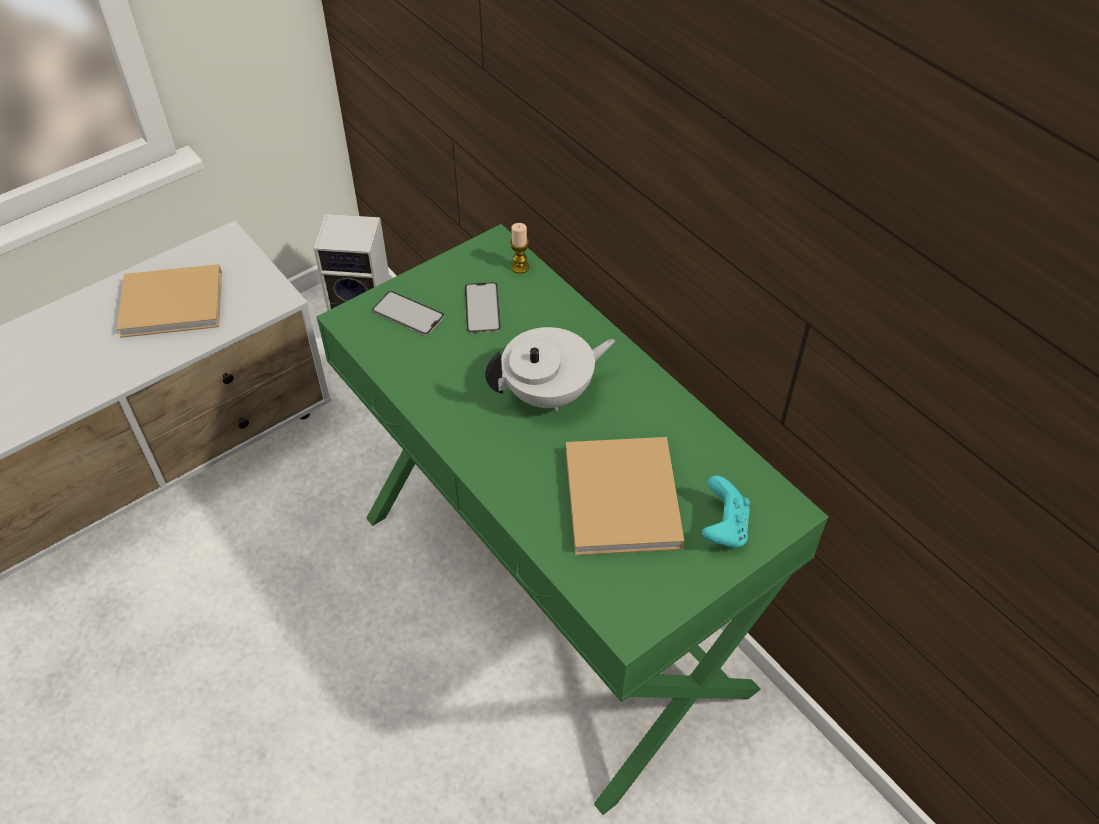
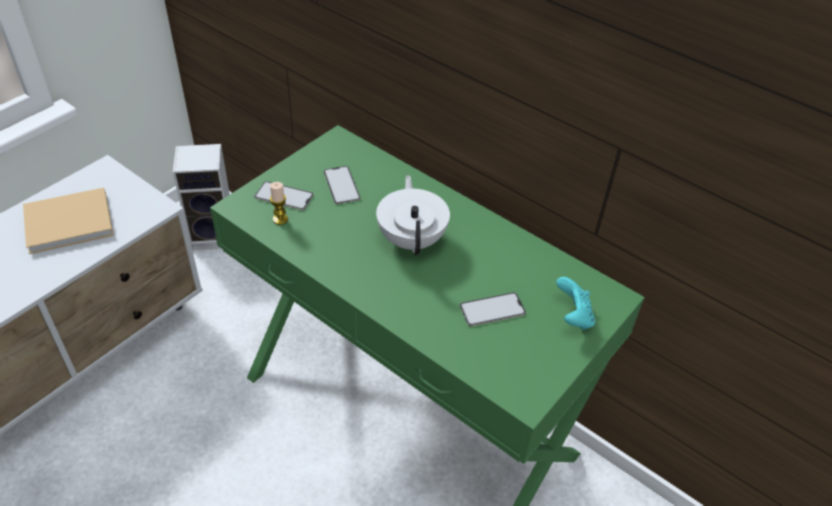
camera: 15 degrees left, 5 degrees down
(520, 267) = (362, 153): candle -> candle (280, 219)
(549, 393) = (412, 239): white teapot -> white teapot turned 60 degrees counterclockwise
(622, 502) = (492, 309): beige book -> phone

